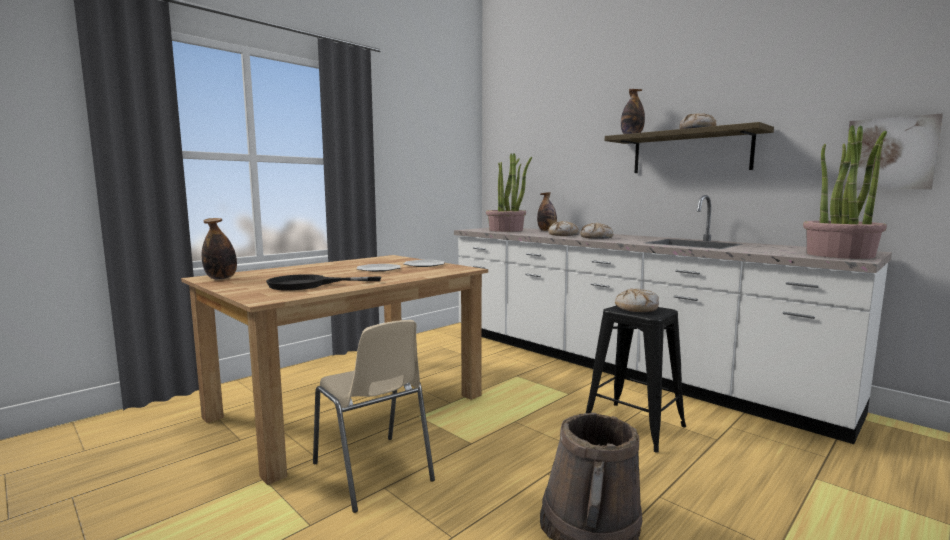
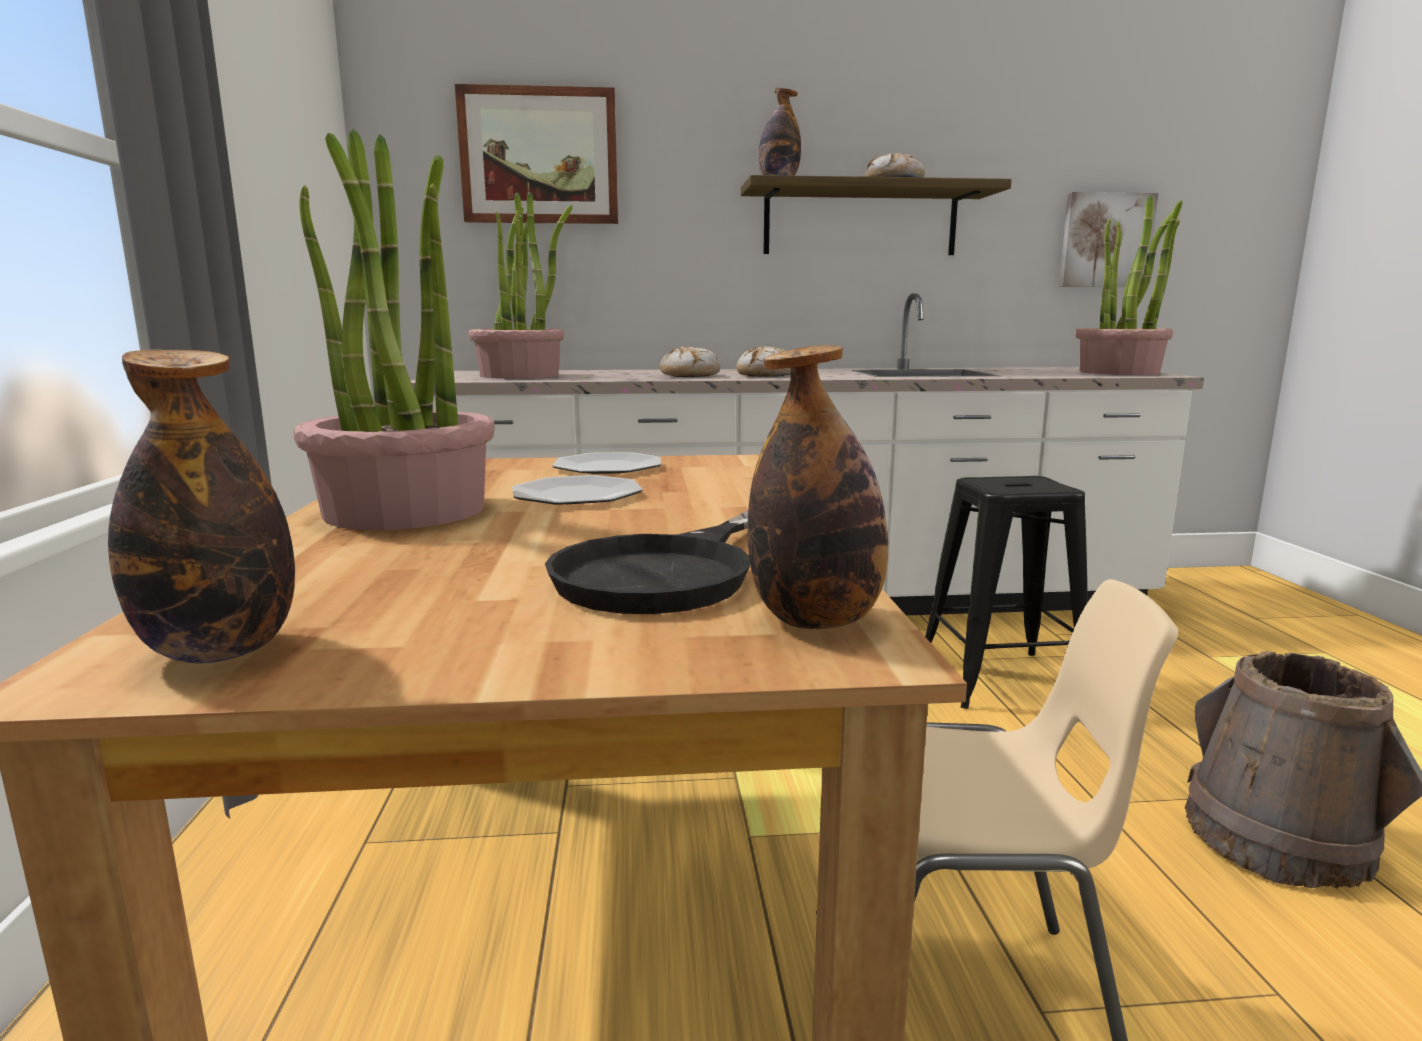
camera: 50 degrees left, 5 degrees up
(335, 266) = (405, 511): none -> potted plant
(541, 134) = (539, 156): none -> picture
(547, 231) = (600, 371): bottle -> bottle (816, 620)
(636, 308) = (1011, 483): bread -> none

